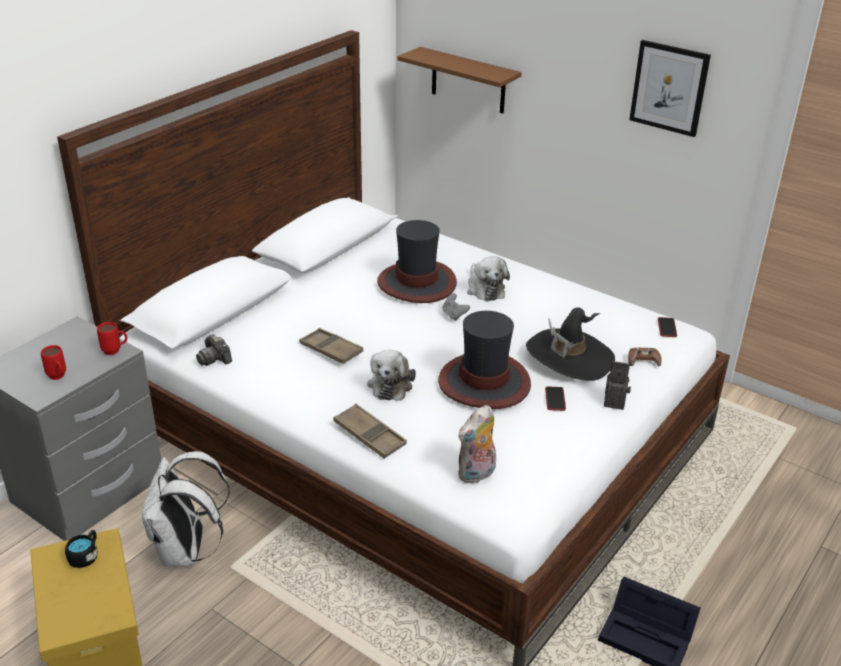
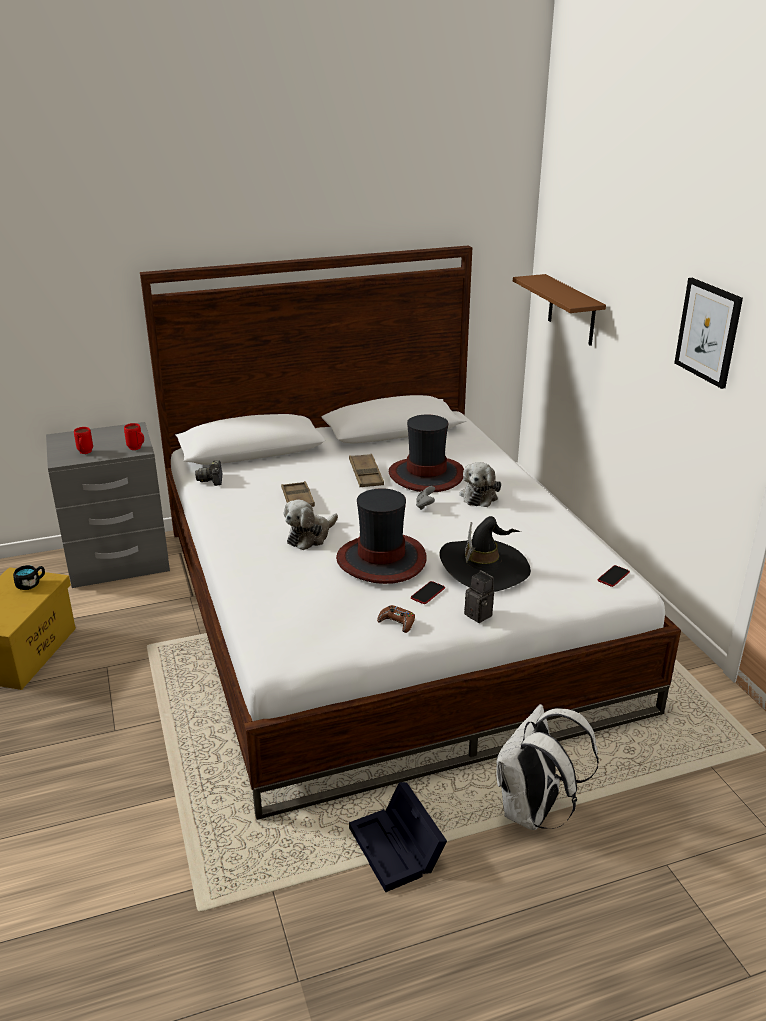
camera: 35 degrees right, 5 degrees down
(186, 551) = (132, 623): white backpack -> white backpack (533, 812)
(369, 435) = (248, 564): brown tray -> brown tray (366, 474)
(477, 474) = (288, 620): plush toy -> none
(643, 361) = (551, 593): brown game controller -> brown game controller (397, 622)

